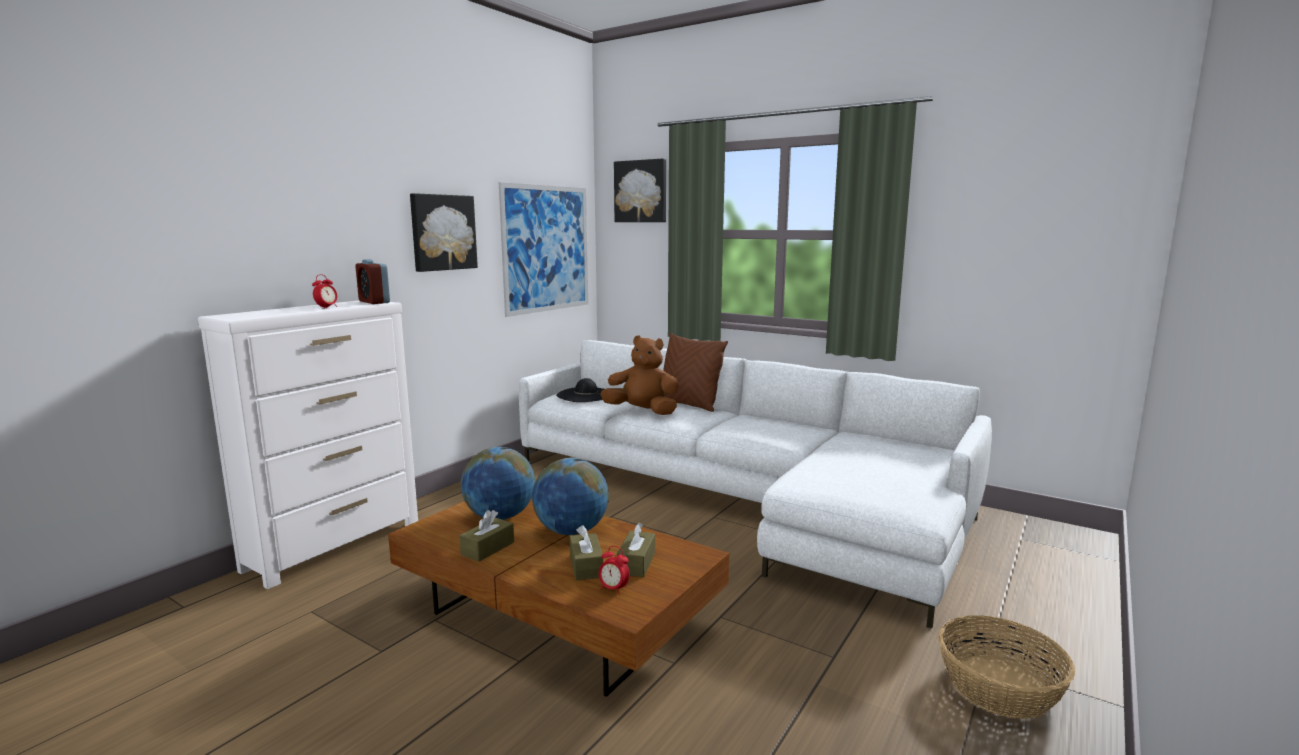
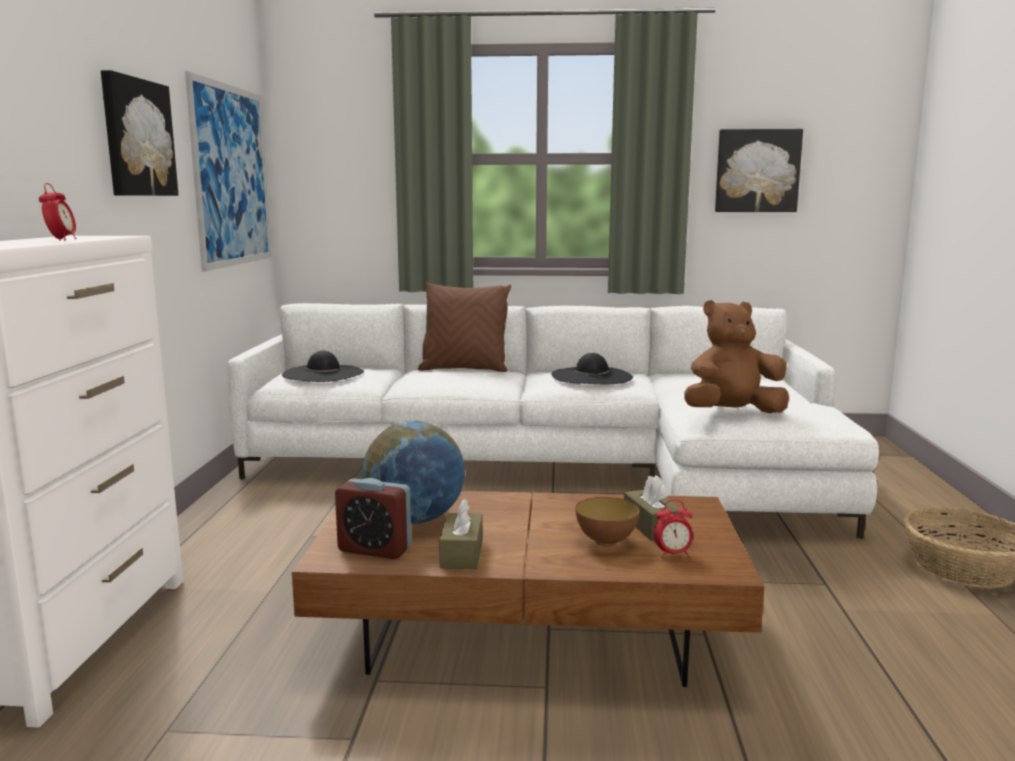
camera: 30 degrees left, 0 degrees up
(374, 302) = (104, 236): alarm clock -> alarm clock (375, 549)
(571, 531) = (528, 514): globe -> none
(586, 566) = (606, 542): brown tissue box -> bowl
(641, 191) = (342, 103): picture -> picture (757, 171)
(642, 412) = (427, 381): brown plush toy -> brown plush toy (732, 413)
(769, 426) = (591, 376): none -> black hat

